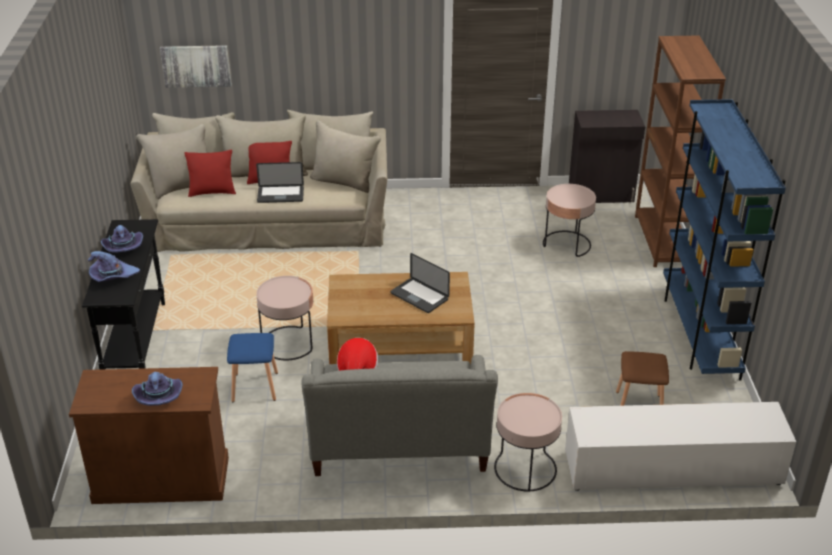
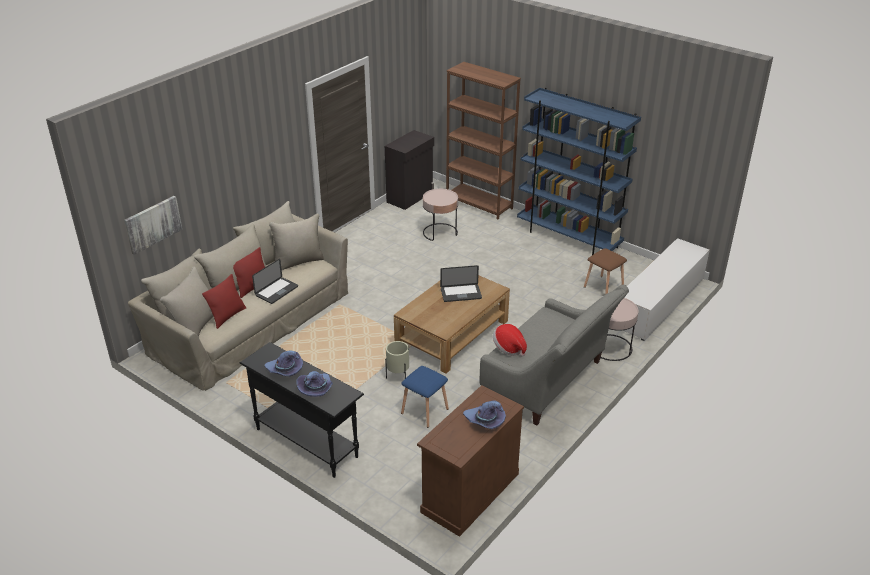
camera: 50 degrees left, 0 degrees up
(288, 343) = (398, 377): pink side table -> beige planter

